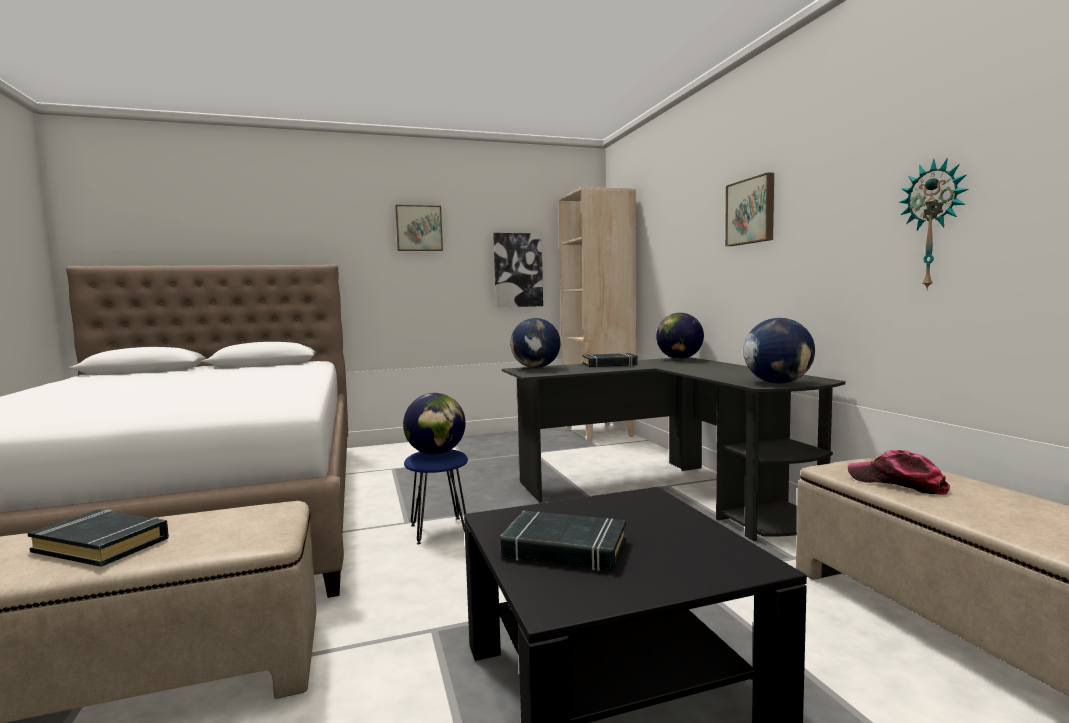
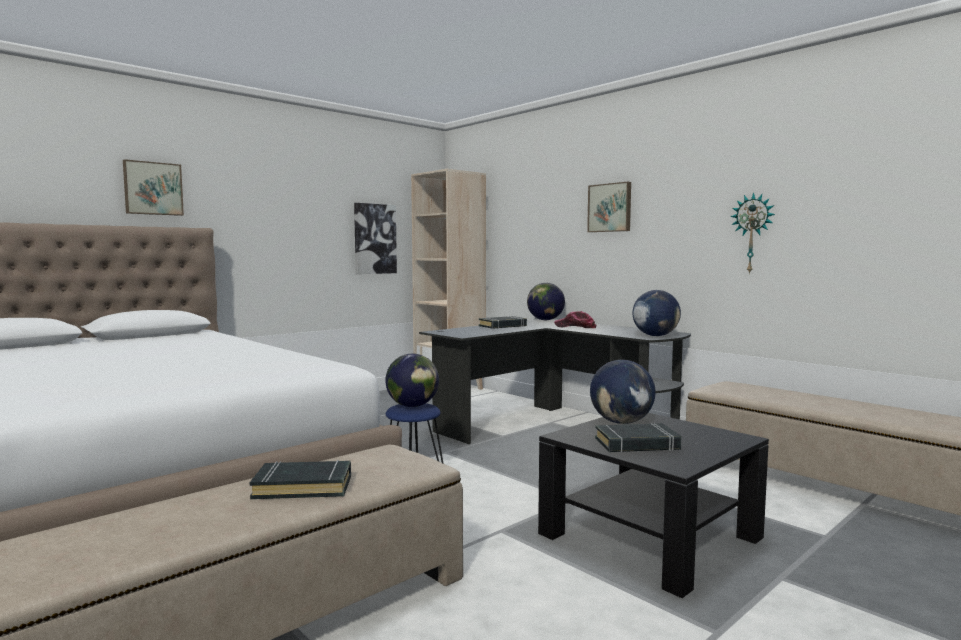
camera: 25 degrees left, 0 degrees up
(419, 228) = (287, 194): picture -> picture (153, 188)
(536, 368) = (451, 330): globe -> globe (621, 422)
(897, 483) = (751, 394): cap -> cap (575, 327)

